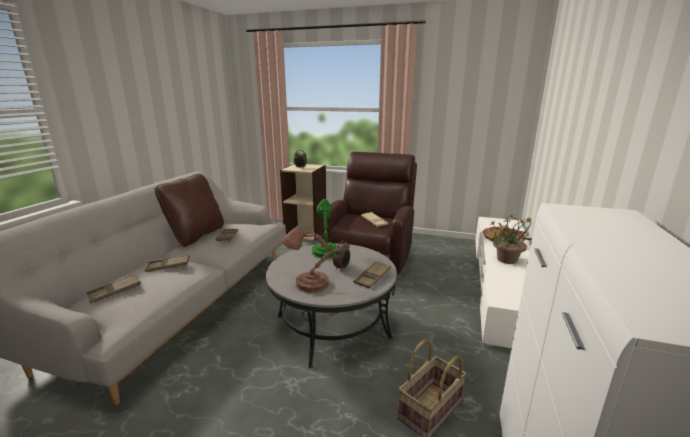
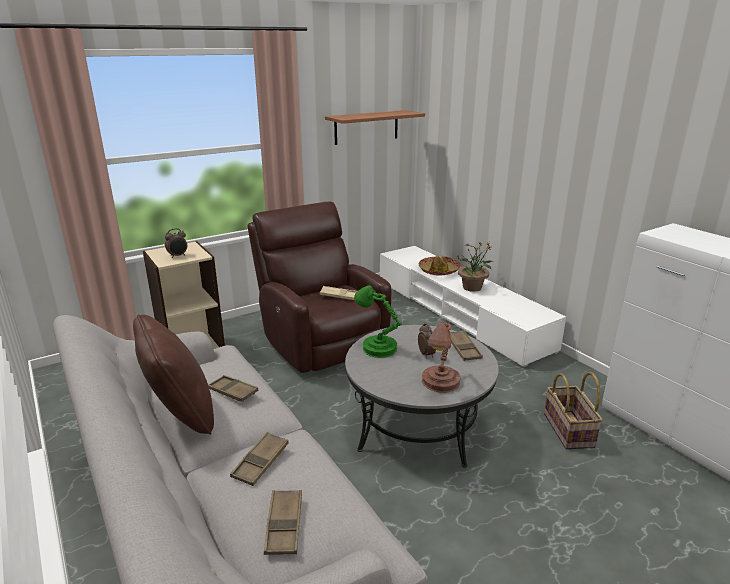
camera: 50 degrees left, 5 degrees up
(481, 104) = (366, 127): none -> shelf

